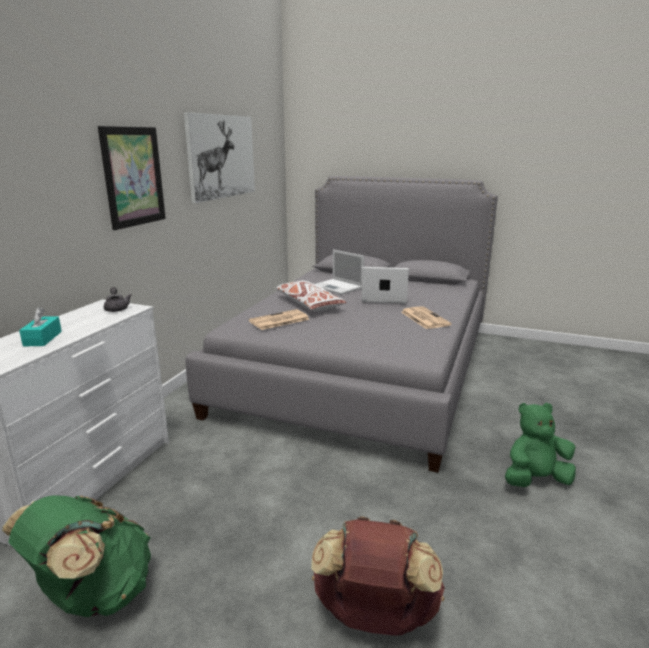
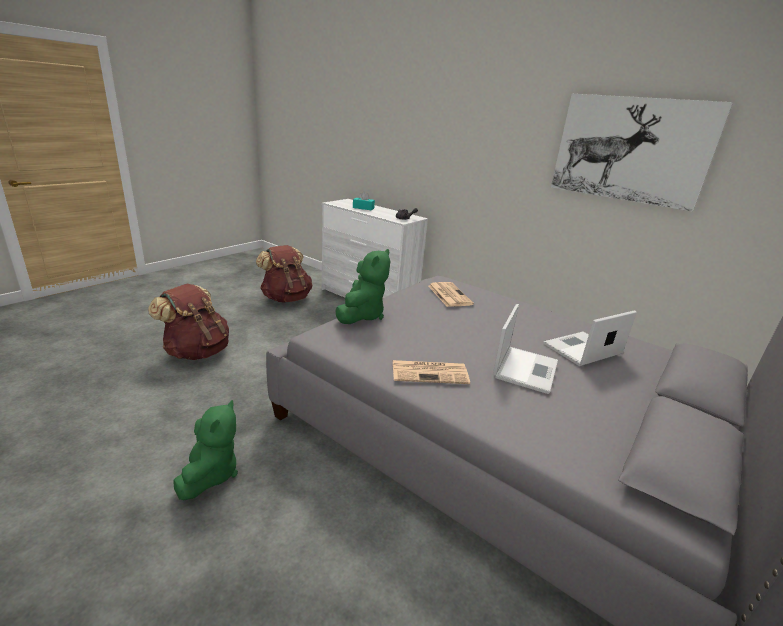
camera: 105 degrees right, 5 degrees up
(93, 595) = (286, 298): green backpack -> brown backpack
(133, 177) = (486, 145): picture -> none
(309, 304) = (503, 318): white pillow -> none
(363, 348) = (362, 315): none -> green plush toy

